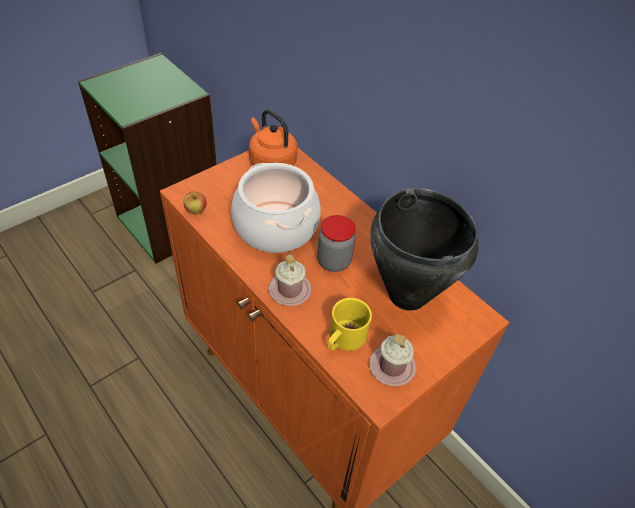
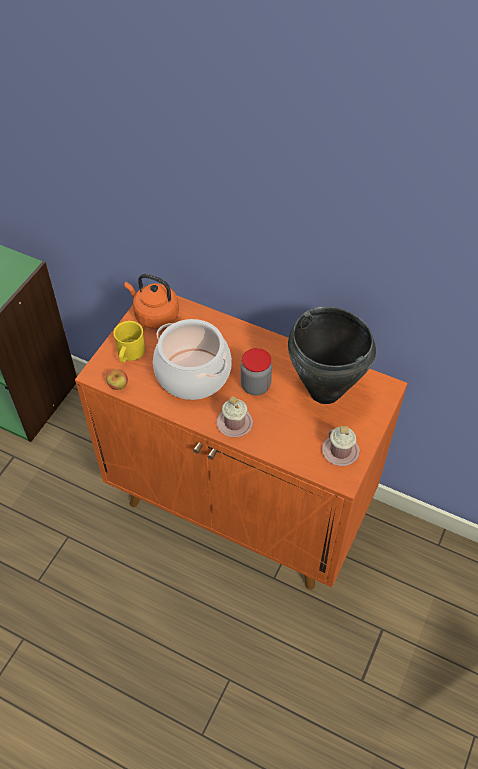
camera: 20 degrees left, 5 degrees up
(344, 339) = (296, 445): yellow mug -> yellow mug (129, 354)

